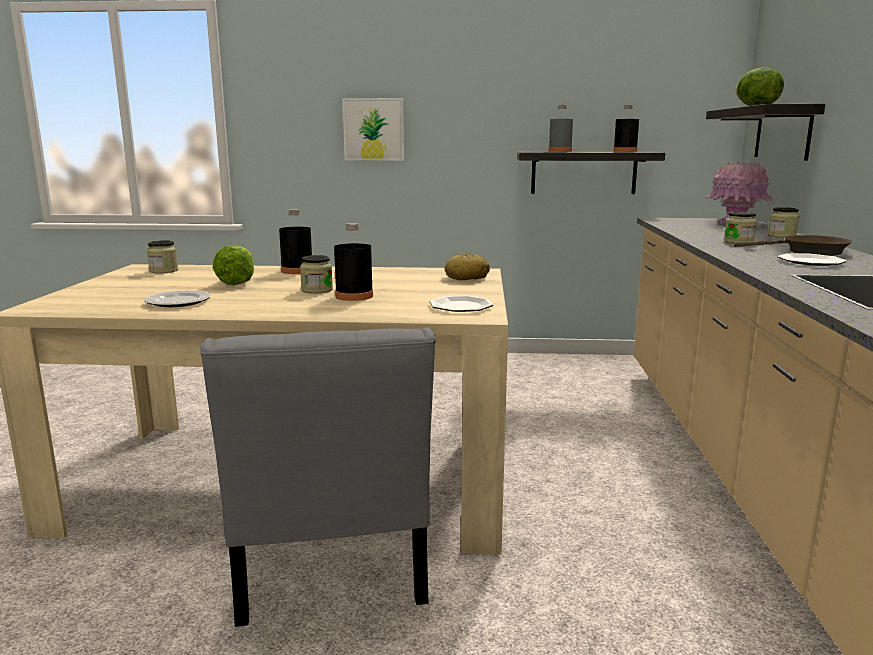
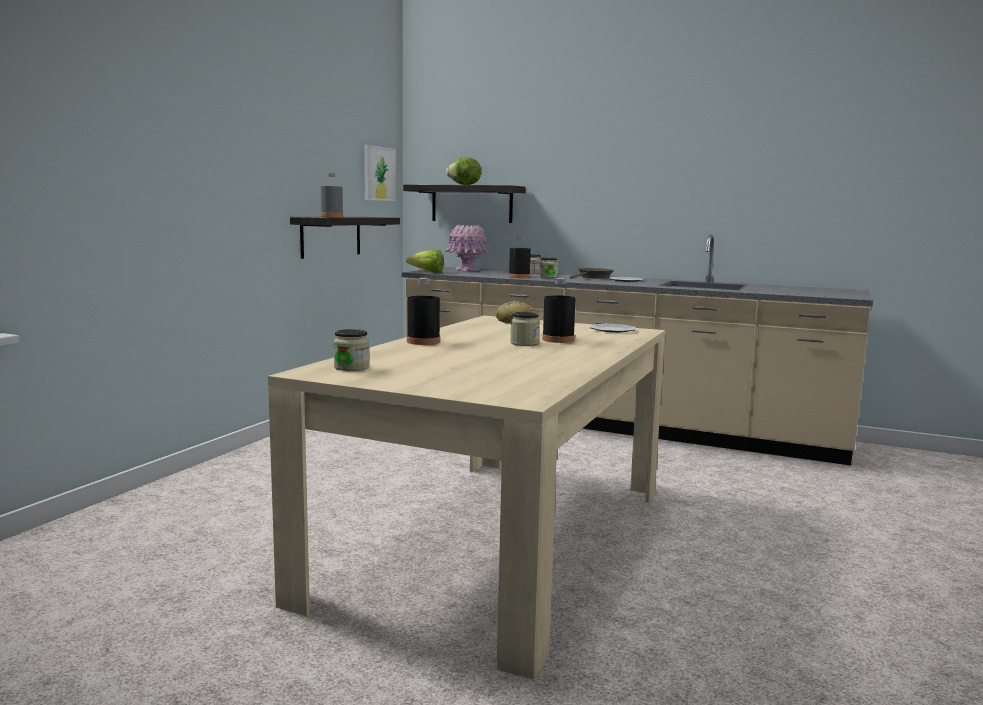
camera: 70 degrees left, 5 degrees down
(179, 302) = (538, 368): plate -> none
(237, 282) = (457, 354): lettuce -> lettuce (427, 272)
(330, 568) = (652, 541): grey chair -> none
(373, 129) = (172, 189): picture -> picture (379, 174)
(625, 151) = (362, 216): black bottle -> black bottle (519, 277)

